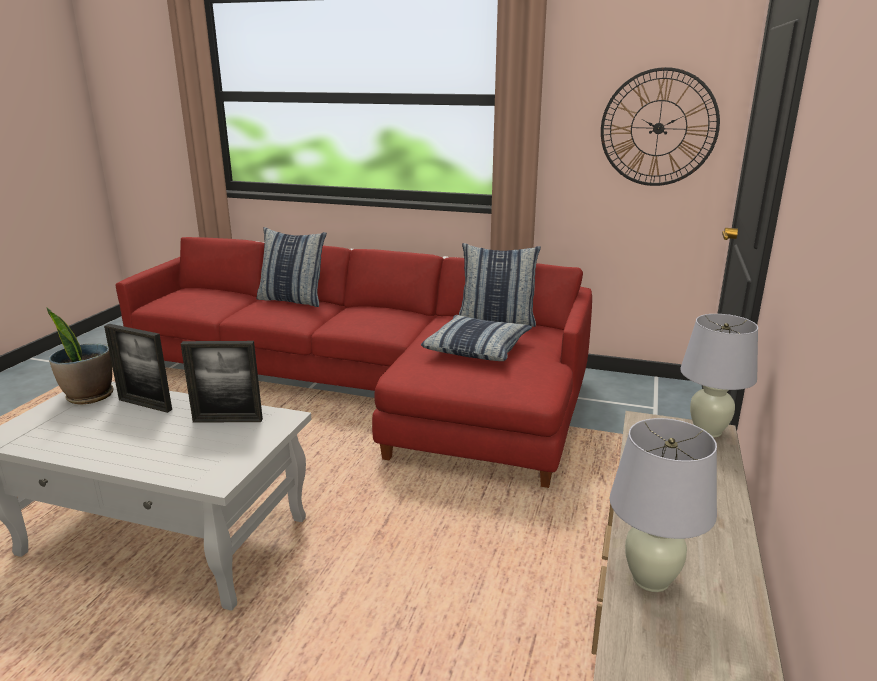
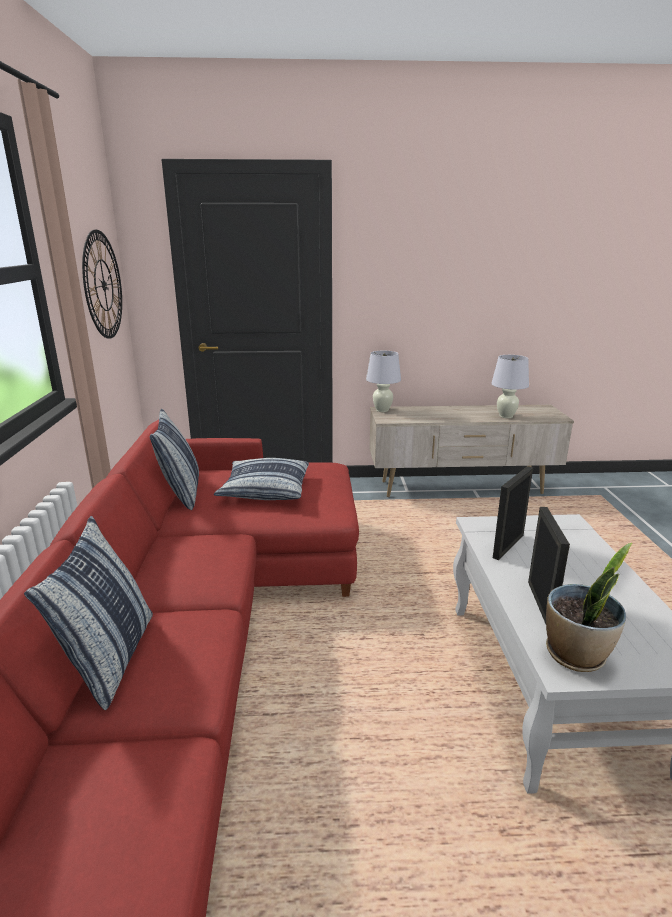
camera: 110 degrees left, 0 degrees up
(227, 420) = (508, 546): picture frame -> picture frame turned 120 degrees counterclockwise

